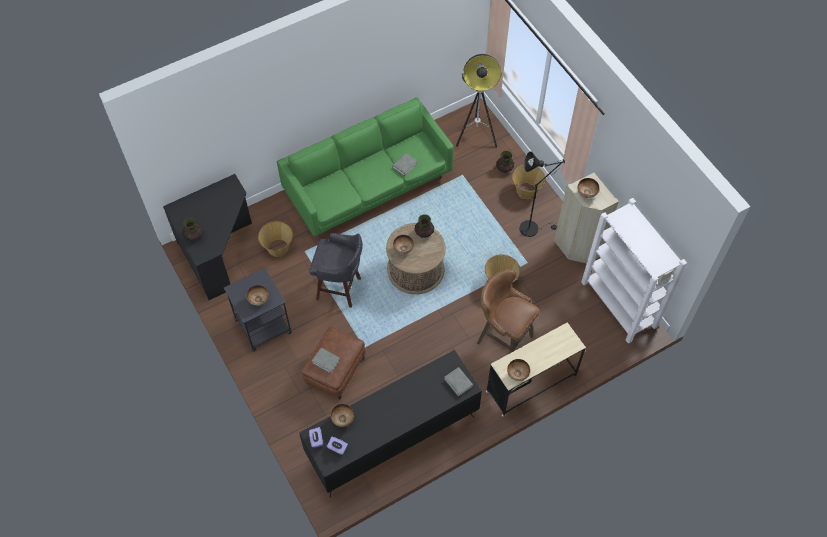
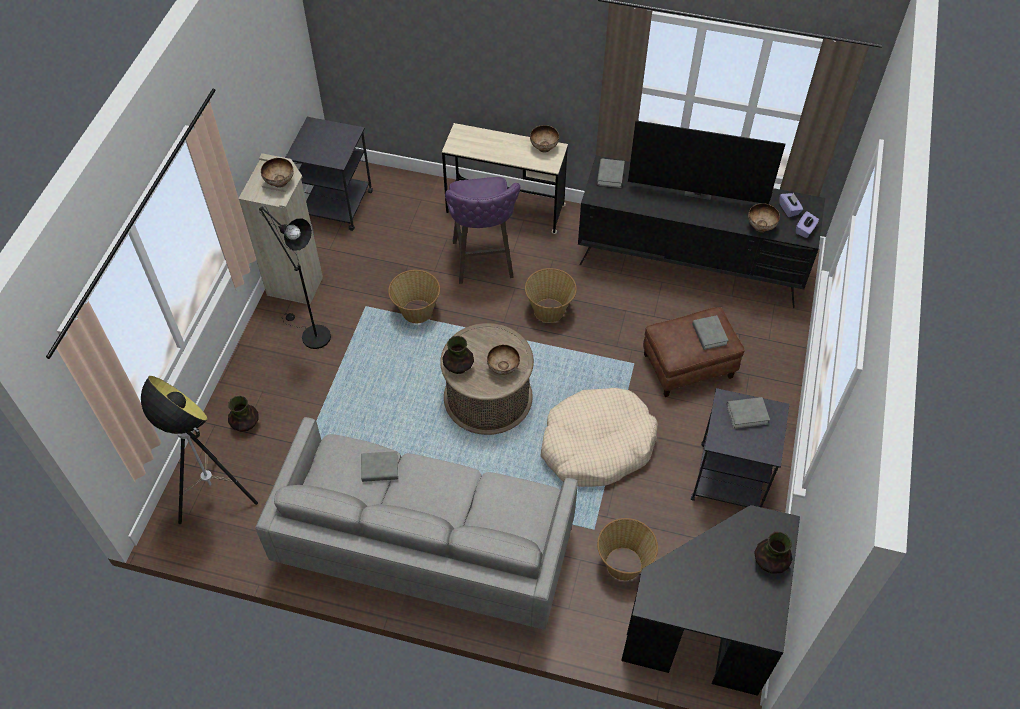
camera: 135 degrees left, 5 degrees down
(259, 300) = (747, 414): bowl -> grey book
(340, 289) = (596, 445): grey stool -> beige dog bed
(368, 187) = (425, 547): green sofa -> grey sofa
(400, 415) = (698, 191): none -> television
(502, 338) = (483, 262): brown stool -> purple stool
(526, 191) = (260, 377): basket -> basket (549, 310)
(619, 304) = (337, 204): white bookcase -> black cart

